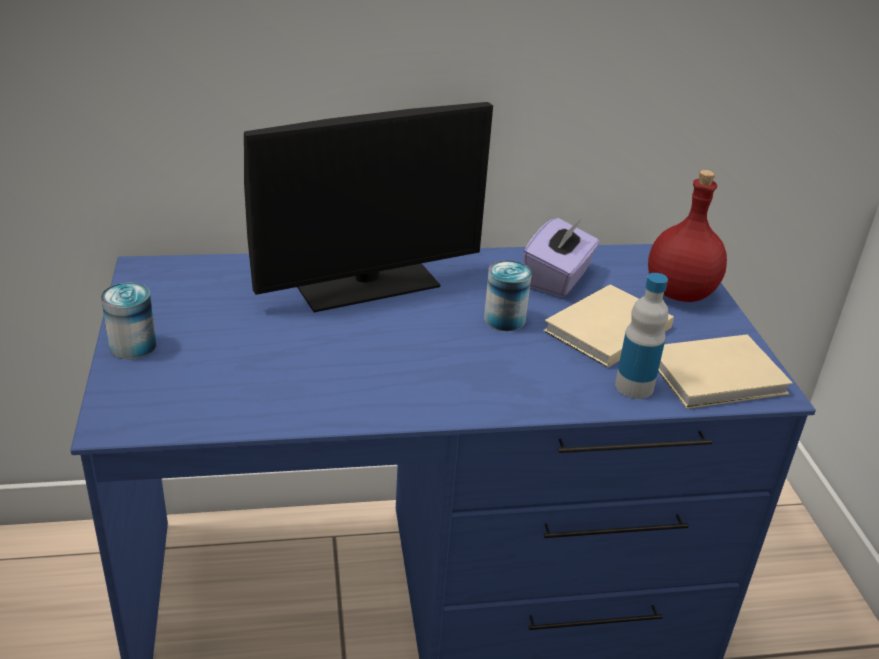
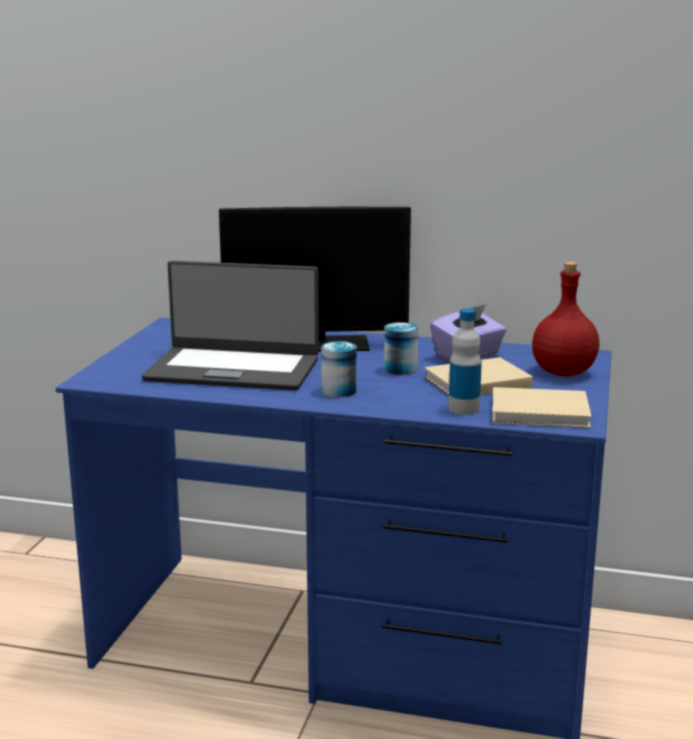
camera: 25 degrees right, 15 degrees down
(133, 346) = (131, 353): can -> can (338, 391)
(300, 357) = (233, 369): none -> laptop

